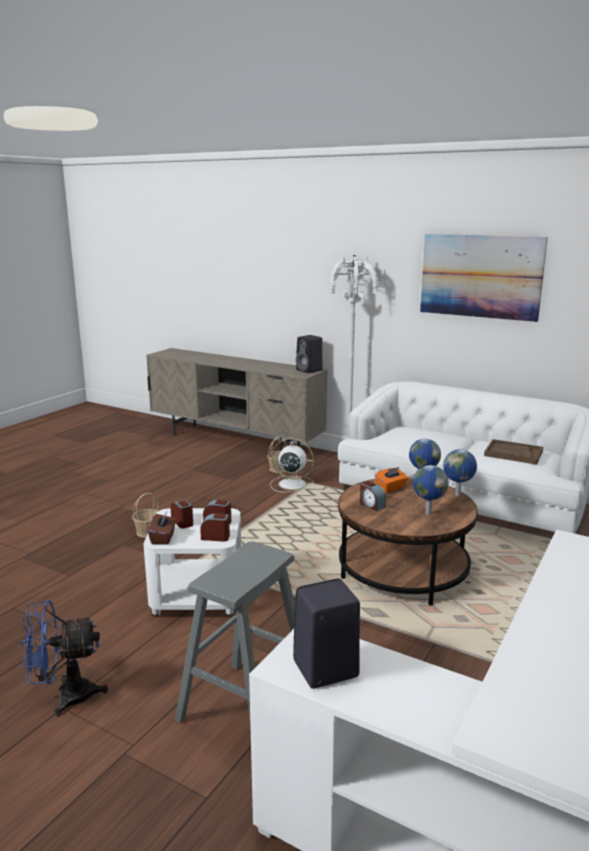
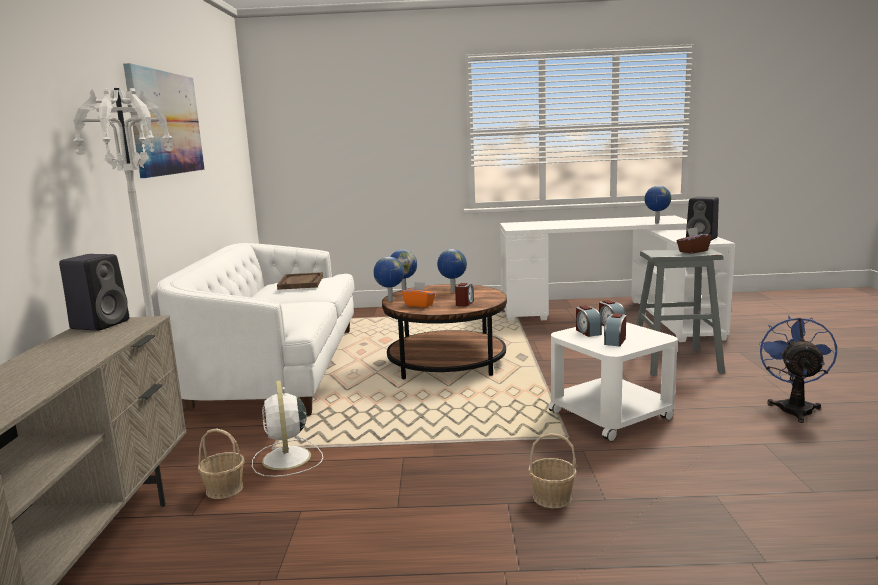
camera: 120 degrees left, 5 degrees down
(65, 696) = (794, 407): blue fan -> blue fan turned 120 degrees counterclockwise
(163, 538) = (653, 337): brown tissue box -> brown tissue box (693, 251)
(503, 688) = (656, 223): none -> globe

